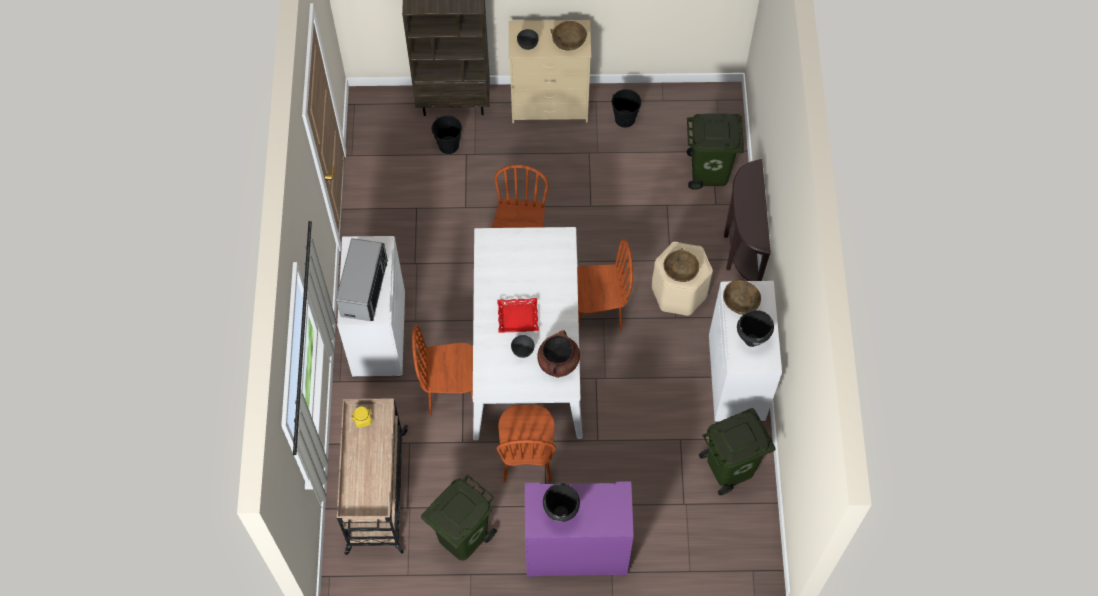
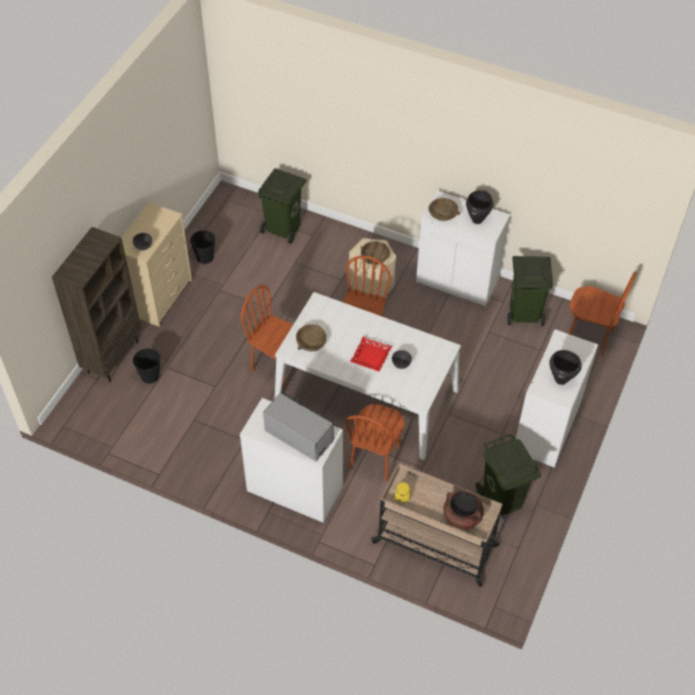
camera: 65 degrees left, 10 degrees down
(527, 459) = (458, 431): brown chair -> brown chair (589, 336)
(558, 362) = (423, 346): brown cooking pot -> brown cooking pot (462, 516)
(568, 40) = (157, 221): brown bowl -> brown bowl (311, 342)
(575, 551) = (547, 429): purple cabinet -> white cabinet
(740, 253) = (360, 238): brown console table -> none

